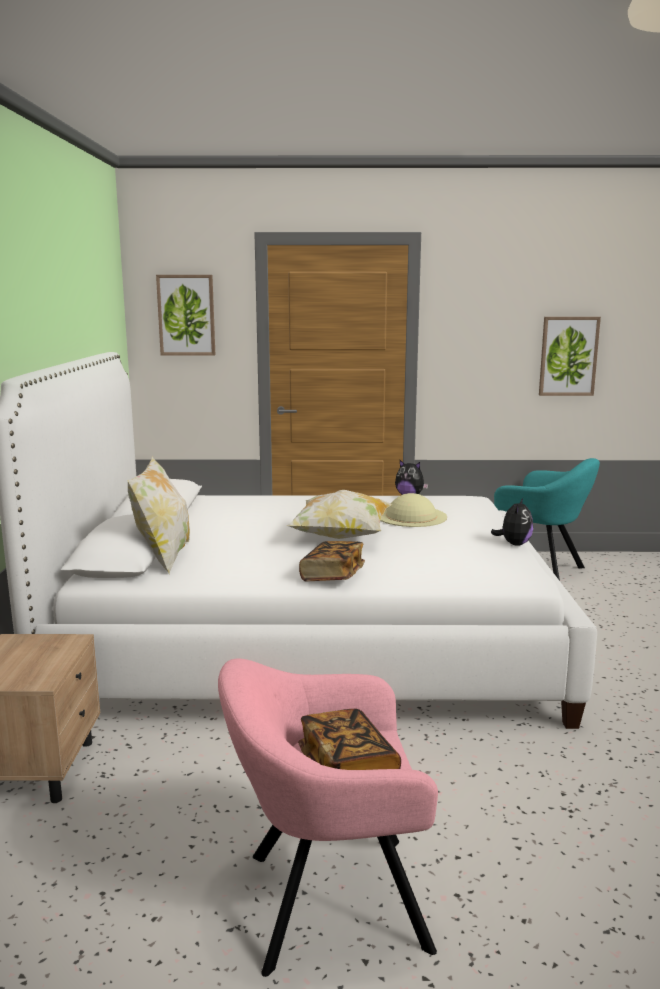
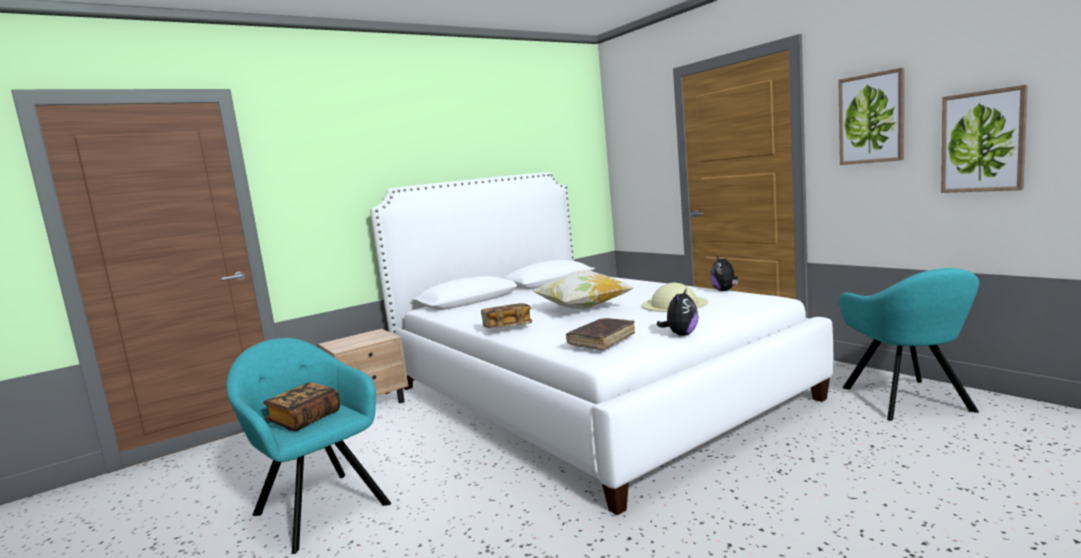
camera: 55 degrees right, 5 degrees down
(163, 557) = (477, 303): pillow -> none
(186, 315) = (636, 141): picture -> picture (871, 118)
(327, 901) = (318, 507): pink armchair -> turquoise armchair
(486, 564) = (602, 340): none -> brown book
(514, 544) = (681, 334): plush toy -> plush toy turned 45 degrees counterclockwise

